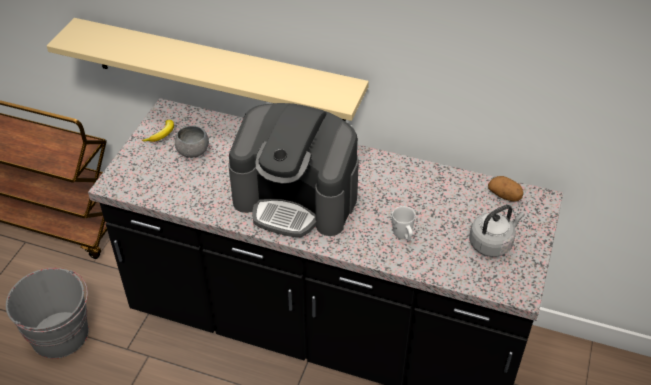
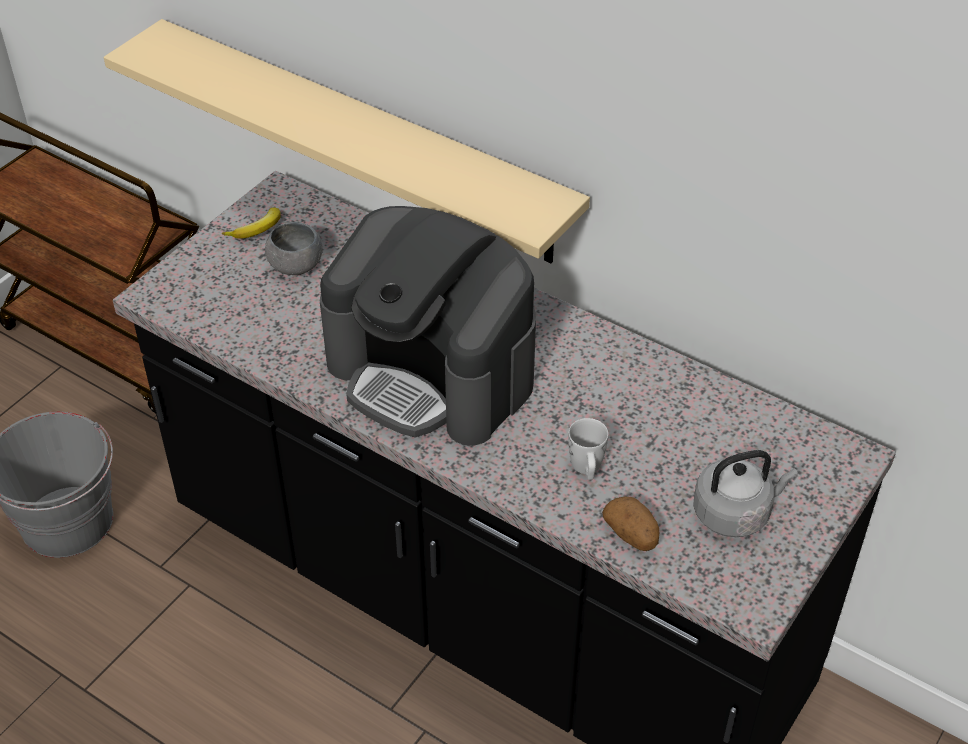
camera: 15 degrees right, 0 degrees up
(504, 196) = (788, 437): potato -> potato (632, 535)

